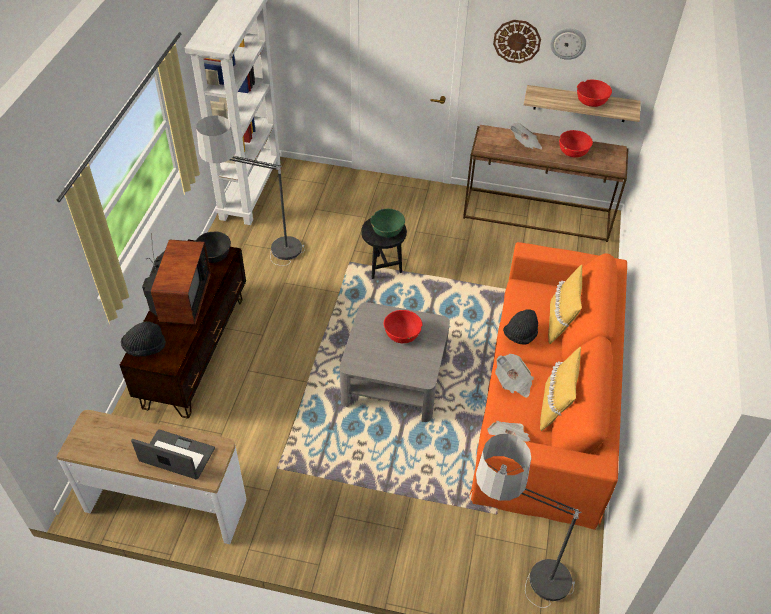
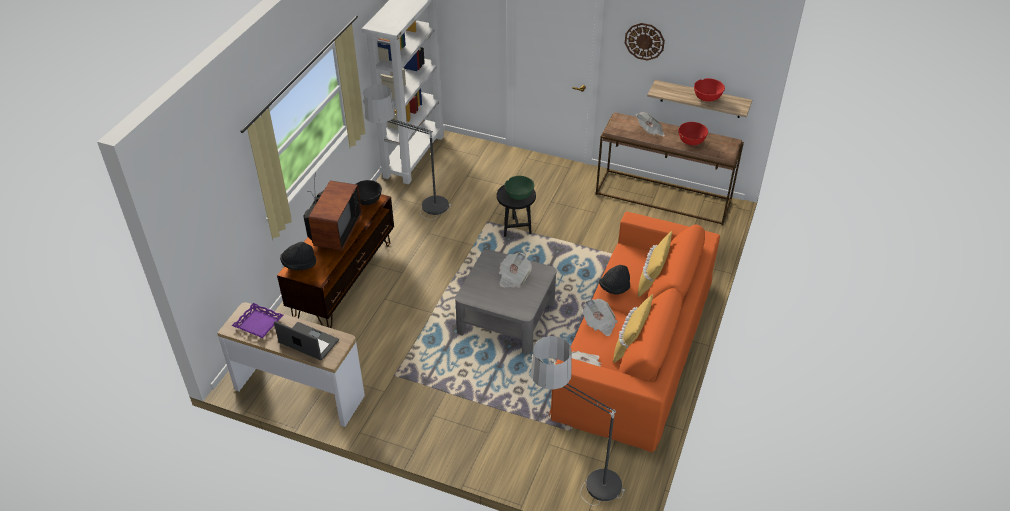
camera: 10 degrees right, 5 degrees down
(108, 436) = (259, 323): none -> purple tray
(402, 335) = (513, 277): red bowl -> newspaper
(568, 43) = (687, 45): wall clock -> none

